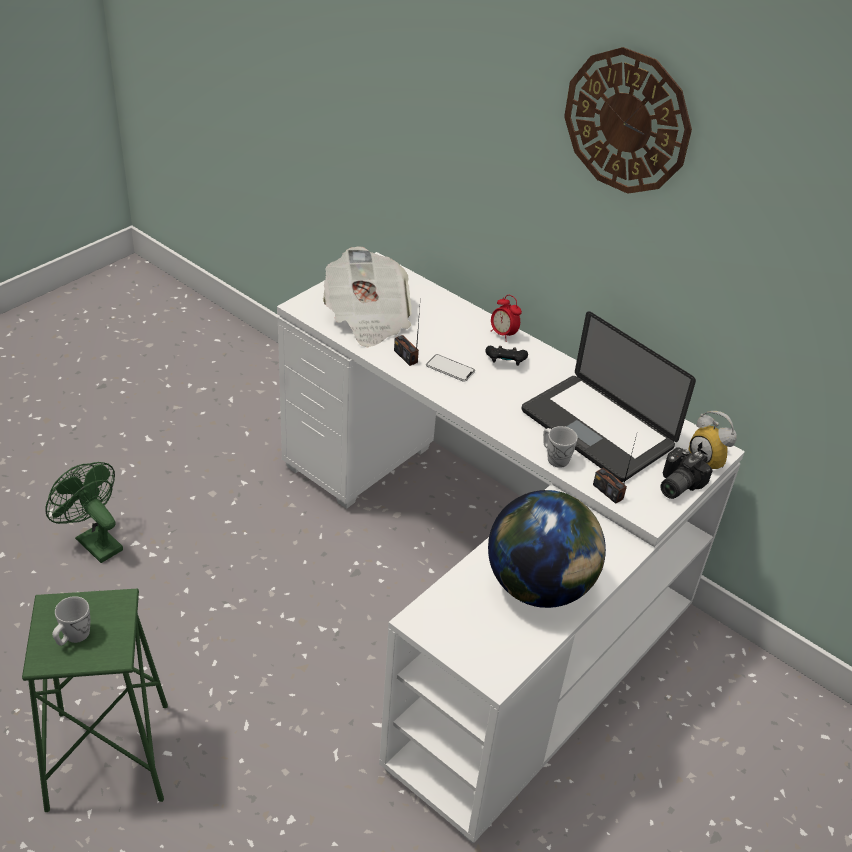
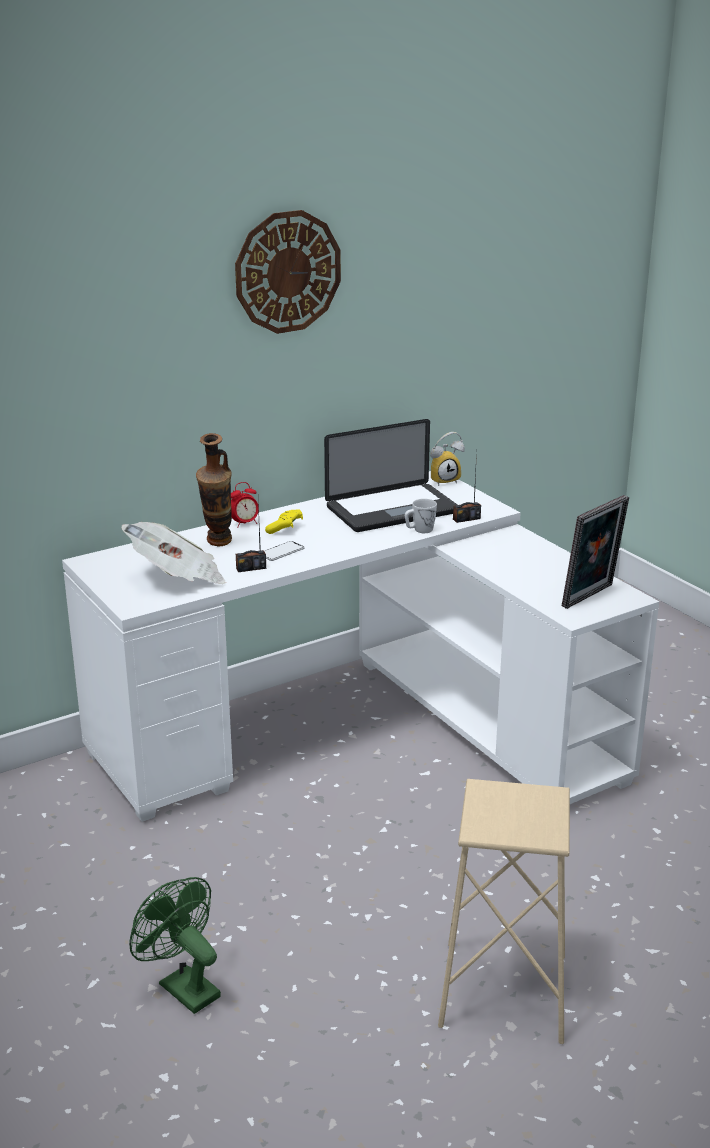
camera: 70 degrees left, 15 degrees down
(73, 637) = (524, 818): white mug -> none
(94, 541) = (182, 986): green fan -> green fan turned 75 degrees clockwise
(109, 756) = (503, 992): green stool -> beige stool
(446, 327) = (218, 545): none -> vase
(480, 634) = (591, 597): none -> picture frame
(505, 362) = (285, 529): black game controller -> yellow game controller
(539, 586) = (547, 569): globe -> none
(676, 484) = (466, 496): camera -> none

